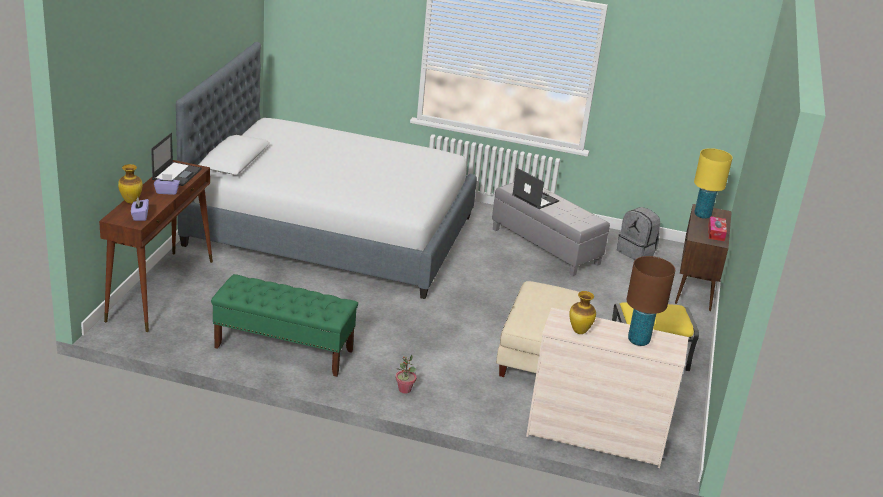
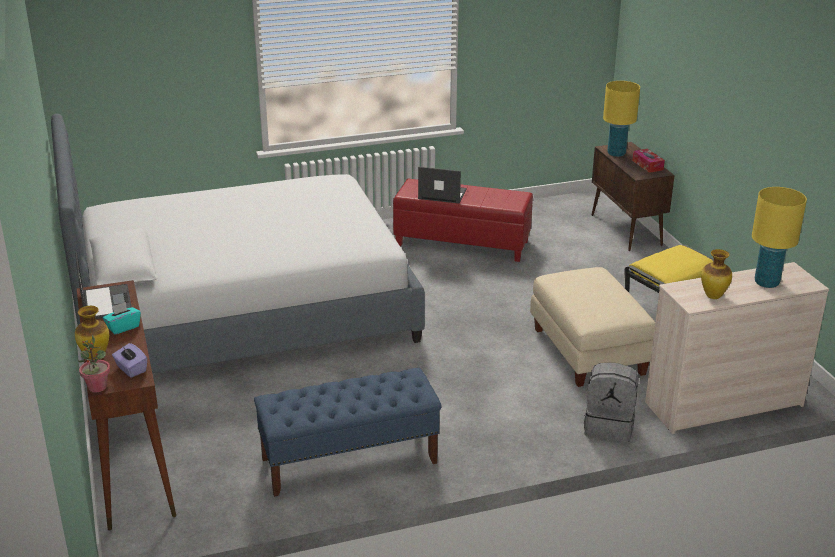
camera: 30 degrees left, 0 degrees up
(167, 191) = (123, 327): purple tissue box -> turquoise tissue box
(283, 349) = (348, 461): green bench -> blue bench
(404, 389) = (515, 443): potted plant -> potted plant (97, 387)
(544, 246) = (461, 243): grey ottoman -> red ottoman
(636, 252) = (542, 217): grey backpack -> grey backpack (609, 427)
(638, 340) = (766, 283): brown table lamp -> yellow table lamp

